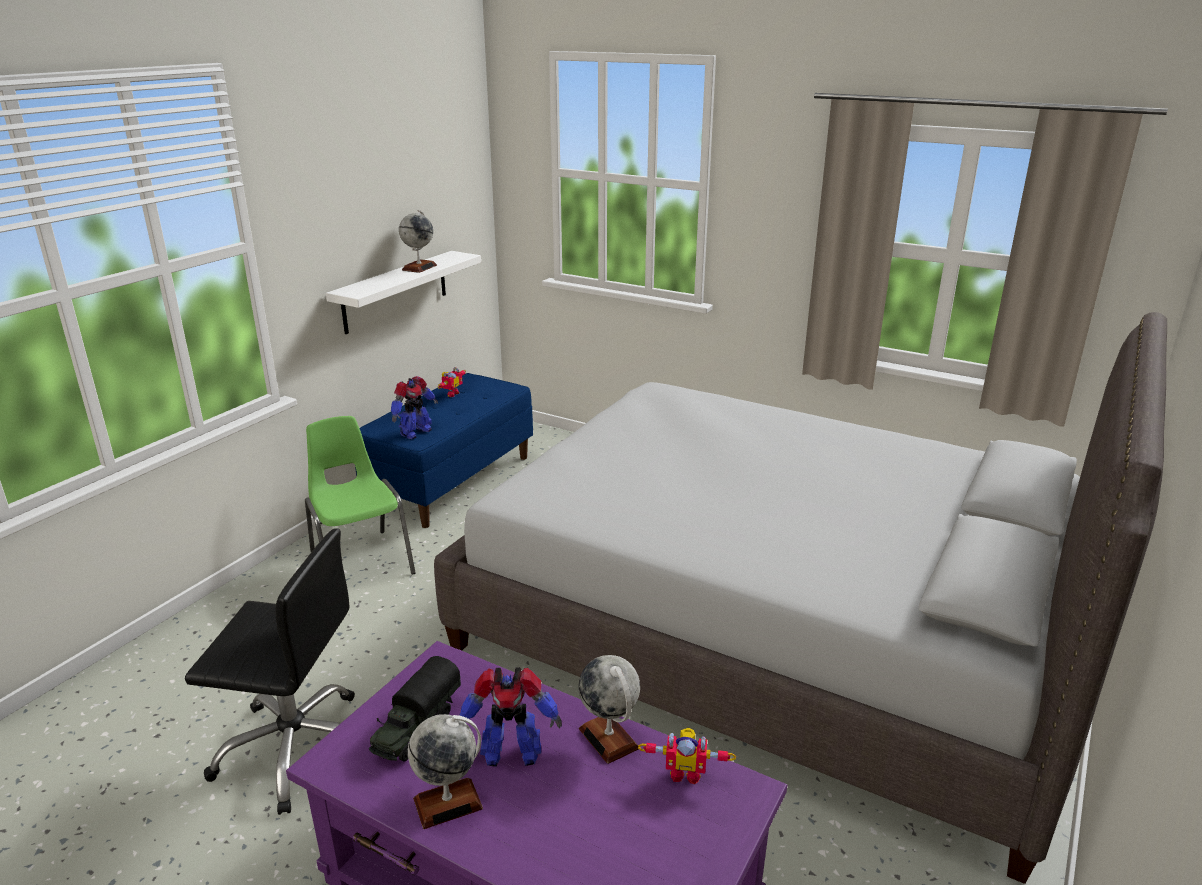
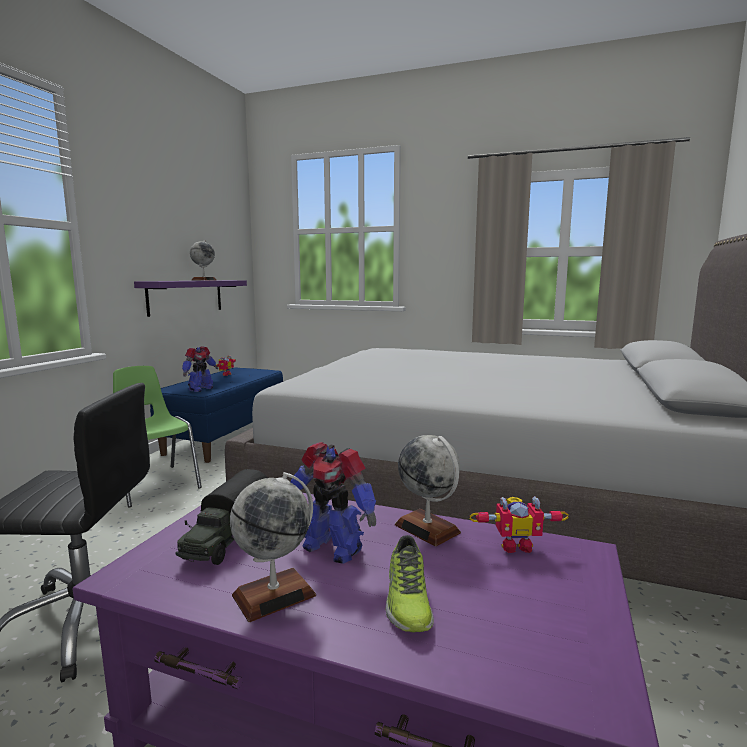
camera: 10 degrees left, 15 degrees down
(395, 291) = (186, 296): white shelf -> purple shelf
(510, 752) = (332, 547): toy robot -> toy robot turned 45 degrees clockwise
(557, 824) = (407, 600): none -> shoe

